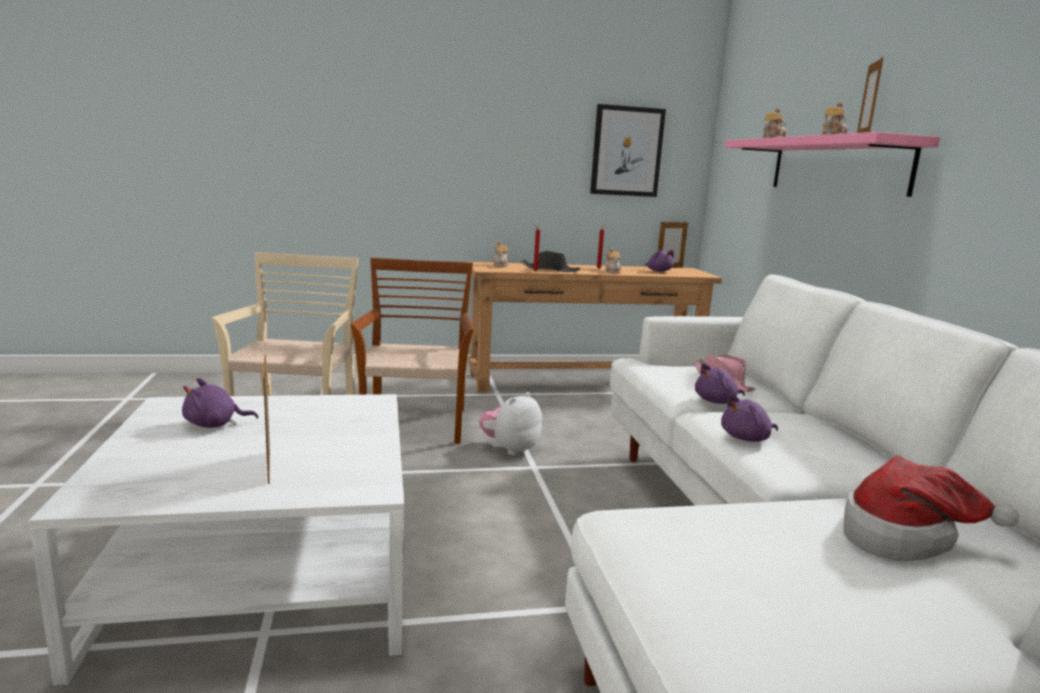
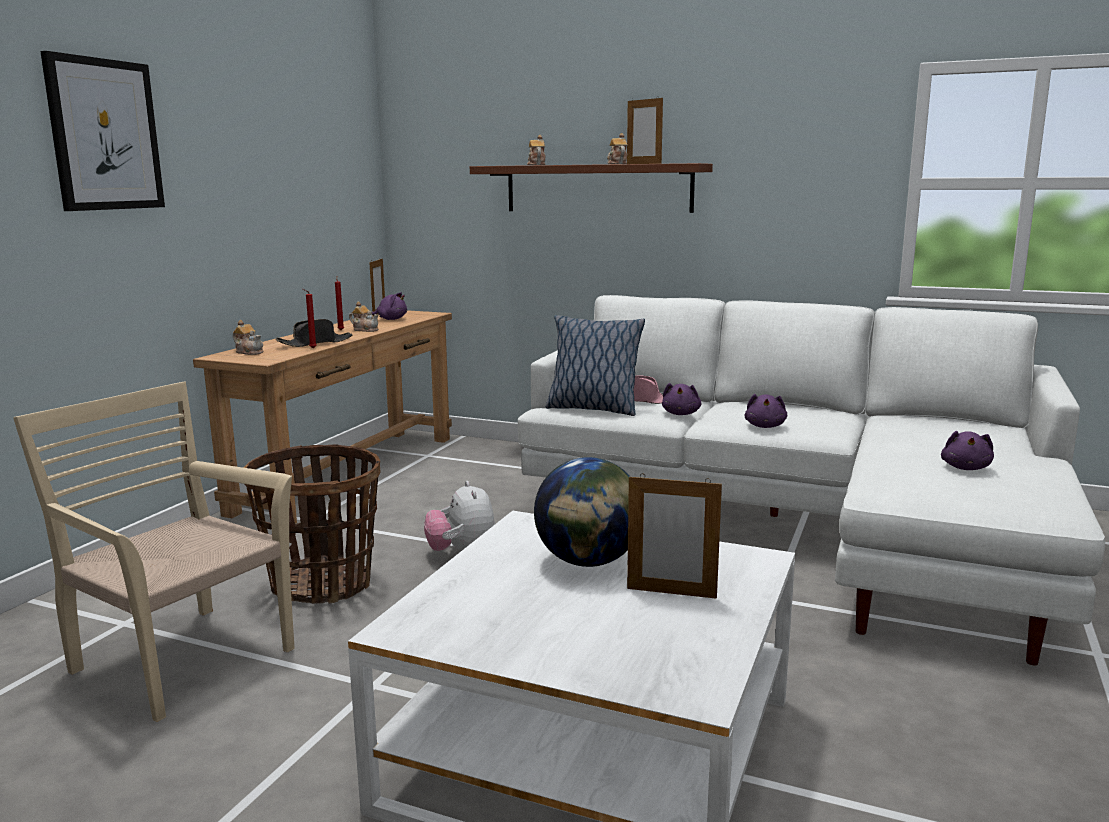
camera: 55 degrees left, 0 degrees up
(215, 424) = (515, 607): purple plush toy -> purple plush toy (966, 468)
(312, 431) = (588, 562): none -> globe
(415, 423) = (322, 584): brown armchair -> basket
(626, 151) = (319, 182): picture -> picture (104, 135)
(663, 372) = (592, 409): none -> pillow
(837, 166) = (597, 188): pink shelf -> brown shelf
(903, 538) = (930, 439): hat -> none

